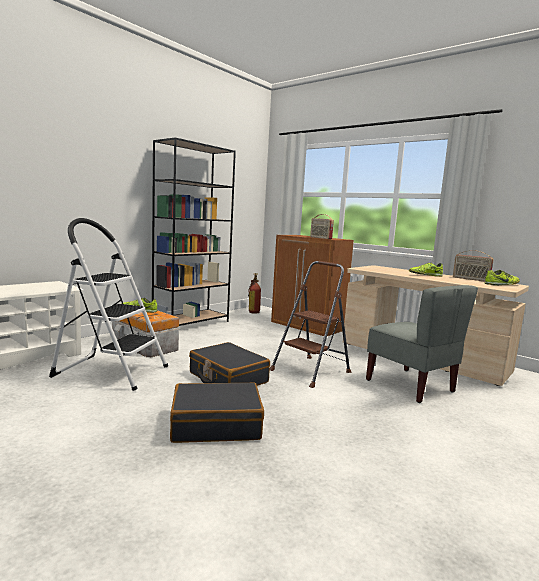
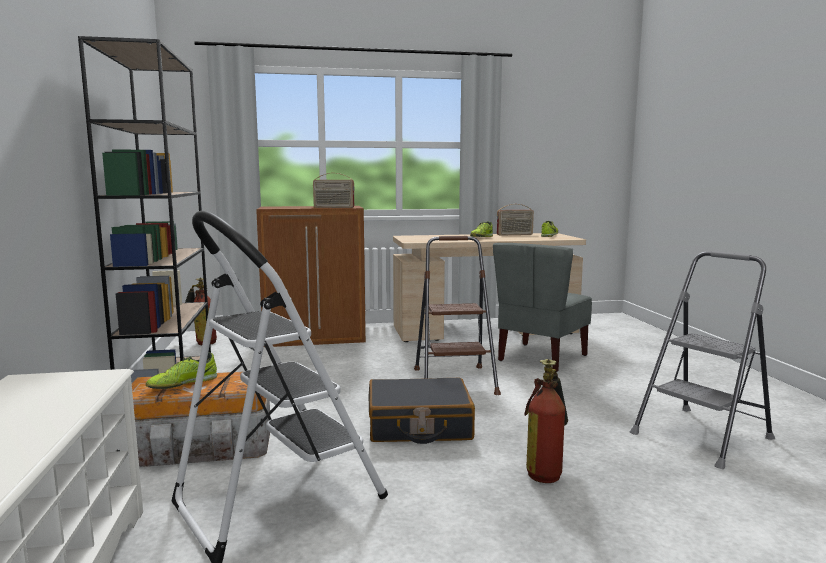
camera: 50 degrees left, 0 degrees up
(216, 424) = (547, 470): black suitcase -> fire extinguisher
(371, 478) = (704, 434): none -> grey step ladder
(411, 386) = (541, 358): grey chair -> grey chair turned 120 degrees clockwise

